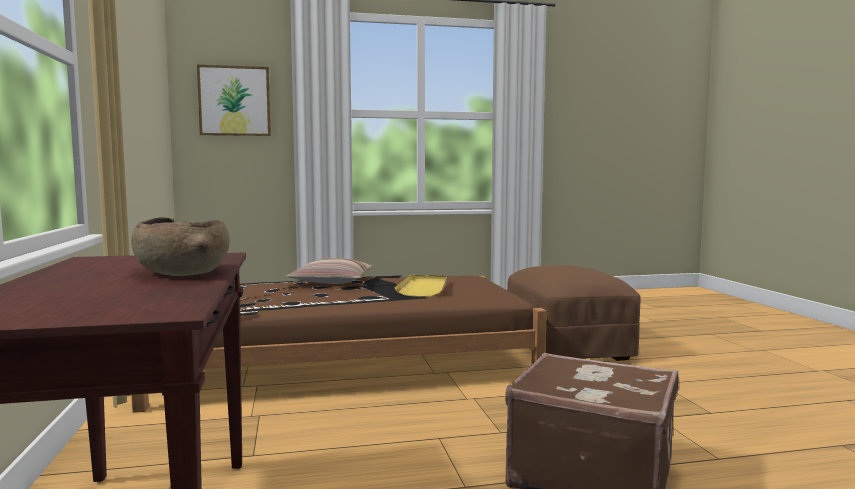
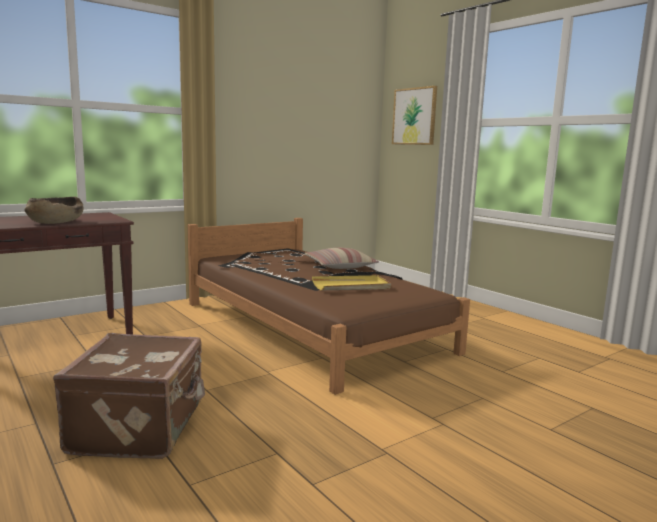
camera: 65 degrees right, 5 degrees up
(566, 347) = (456, 396): brown ottoman -> none

